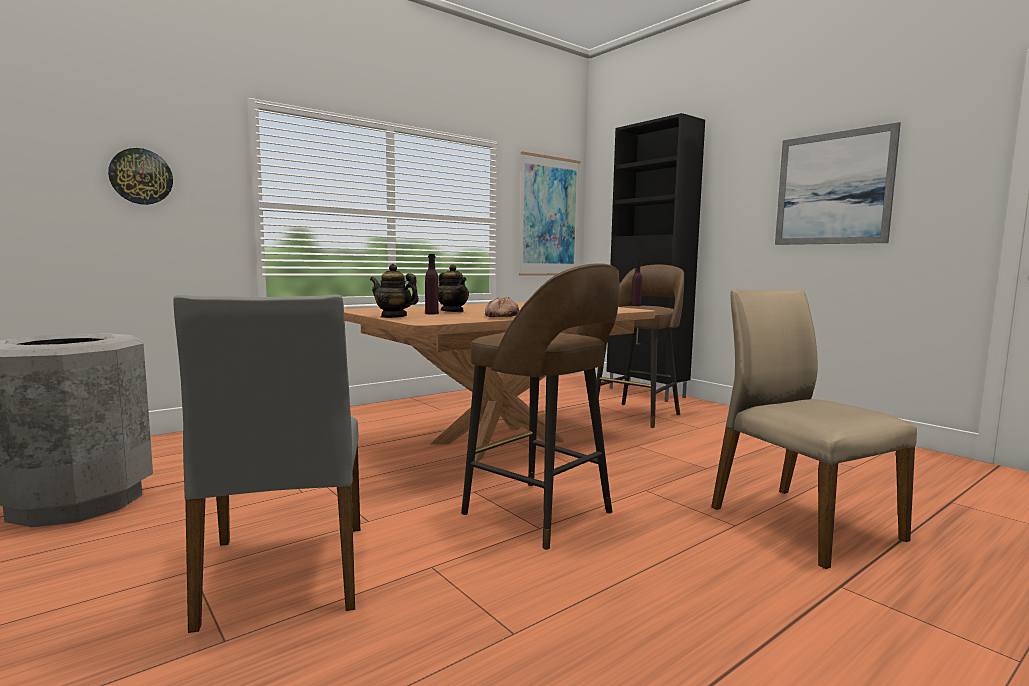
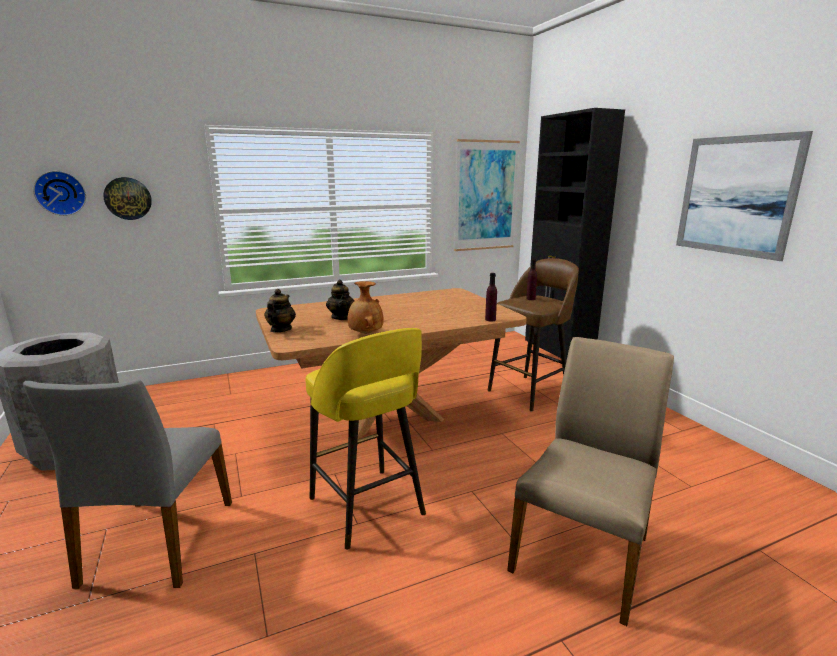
camera: 15 degrees right, 10 degrees up
(47, 159) = (61, 193): none -> wall clock
(393, 316) = (280, 330): teapot -> teapot turned 60 degrees clockwise
(431, 313) = (319, 322): purple bottle -> purple bottle (490, 319)
(501, 317) = (365, 333): bread -> brown vase
(541, 515) = (368, 508): brown stool -> yellow stool
(800, 522) = (582, 553): beige chair -> beige chair turned 45 degrees clockwise

